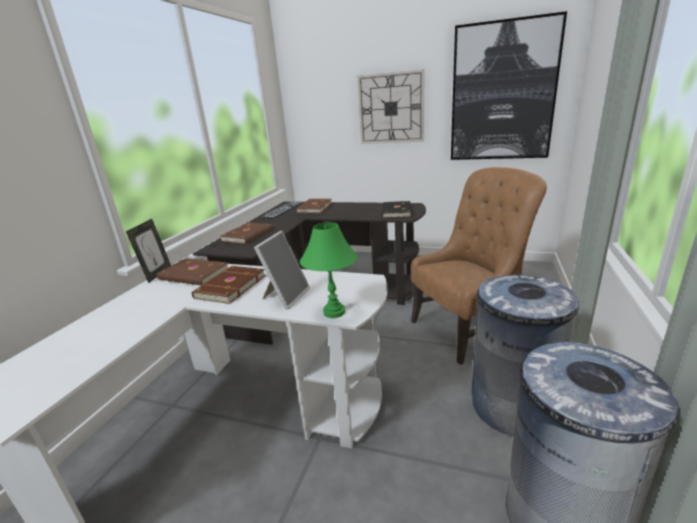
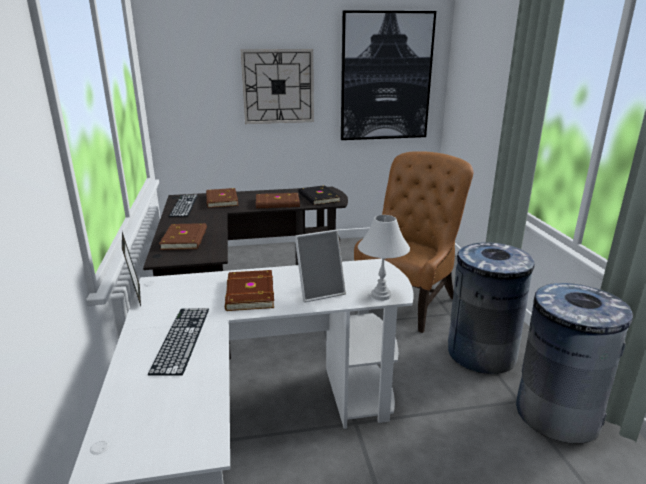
camera: 30 degrees left, 0 degrees up
(135, 315) = (181, 339): none -> keyboard
(194, 275) = (187, 289): brown book -> brown book (278, 203)
(285, 296) = (320, 291): picture frame -> picture frame turned 75 degrees clockwise
(334, 312) = (381, 295): green table lamp -> white table lamp

